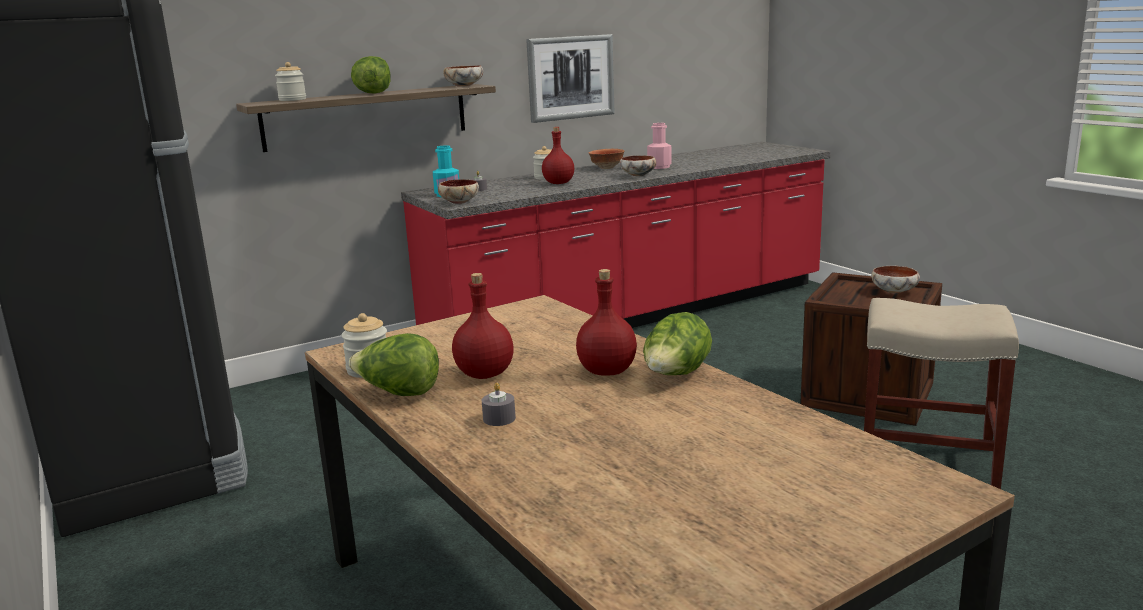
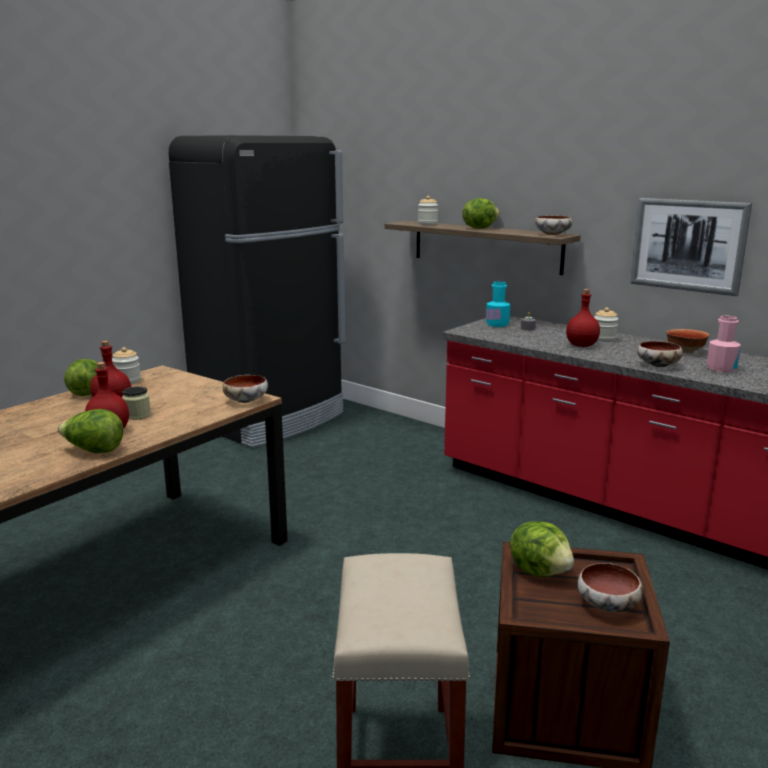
camera: 70 degrees right, 0 degrees up
(459, 202) = (471, 330): bowl -> bowl (246, 400)
(499, 418) = (40, 417): grey candle -> none
(549, 358) = (137, 415): none -> jar
(846, 300) = (540, 571): none -> lettuce

